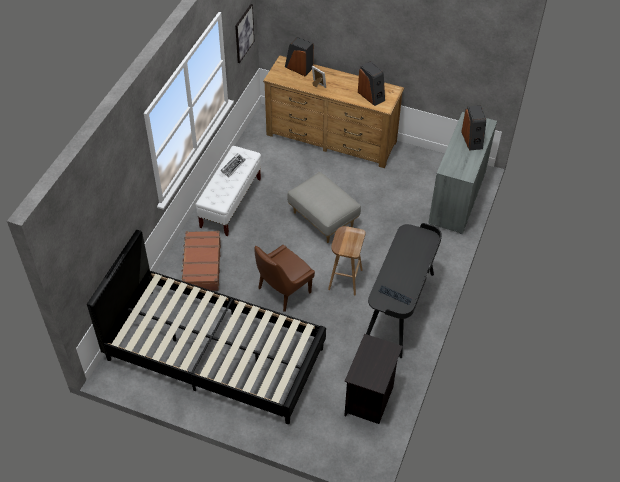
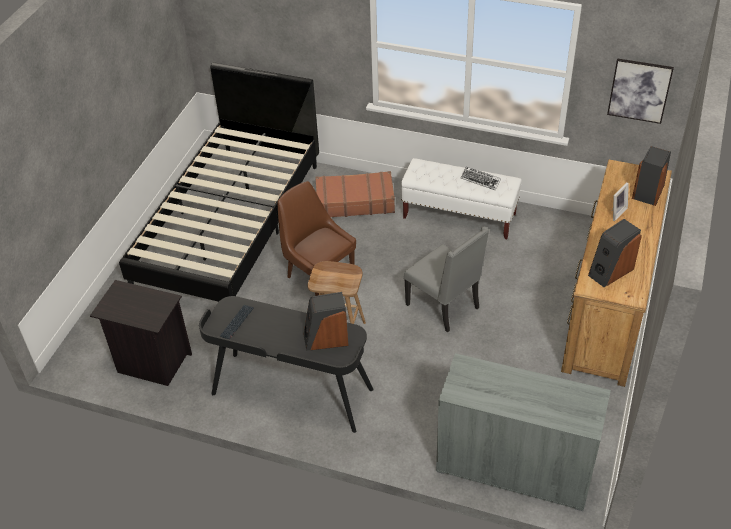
camera: 90 degrees right, 5 degrees down
(323, 219) = (444, 306): grey ottoman -> grey chair
(472, 140) = (541, 402): speaker -> speaker (326, 339)

